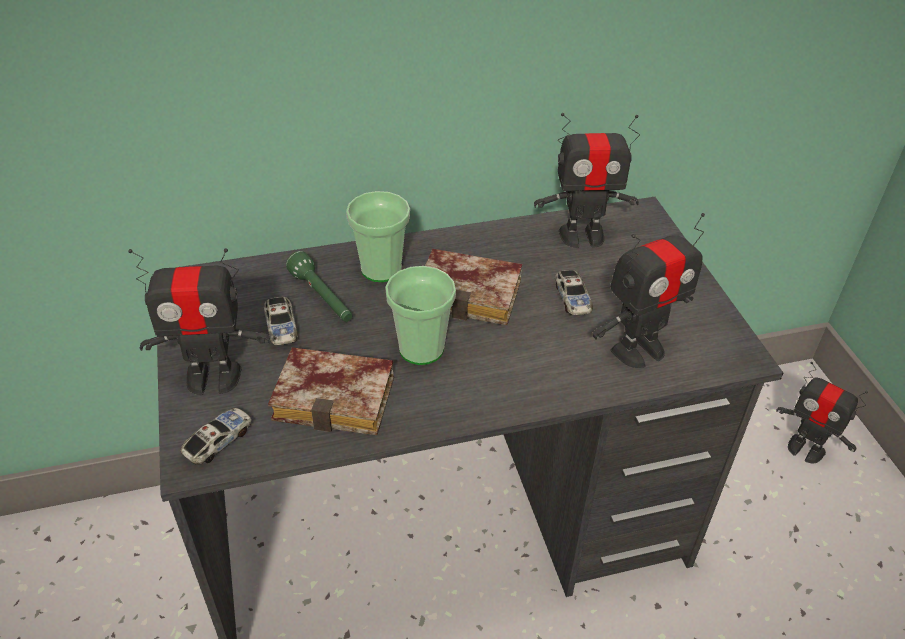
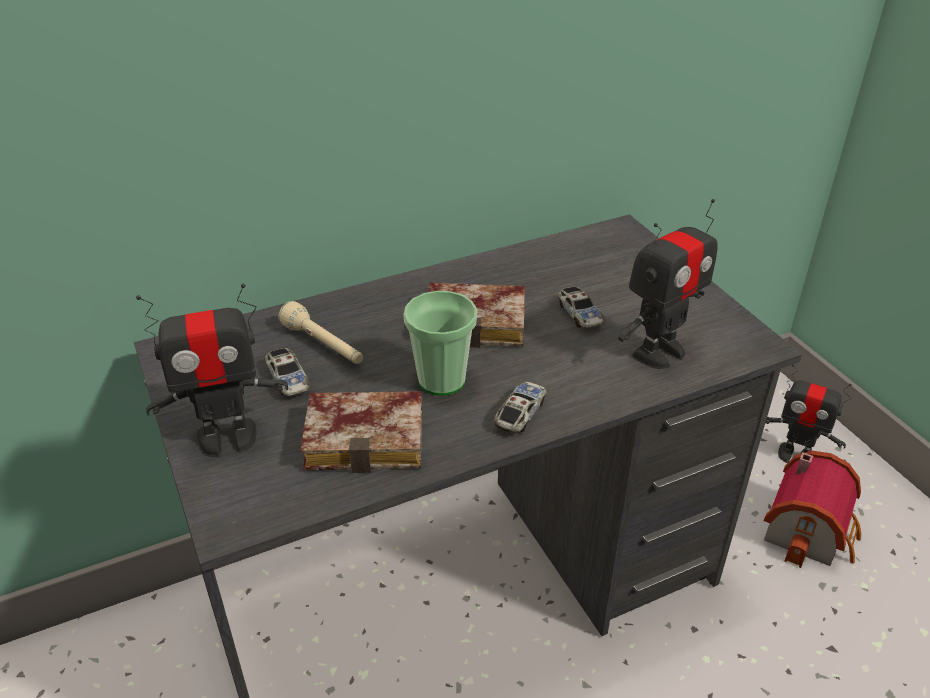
camera: 10 degrees left, 5 degrees down
(218, 441) = (250, 500): toy car -> toy car (520, 413)
(322, 298) = (324, 346): green flashlight -> beige flashlight
(381, 269) = (378, 311): cup -> none
(582, 236) = (571, 257): toy robot -> none
(800, 529) = (810, 531): none -> toy house

